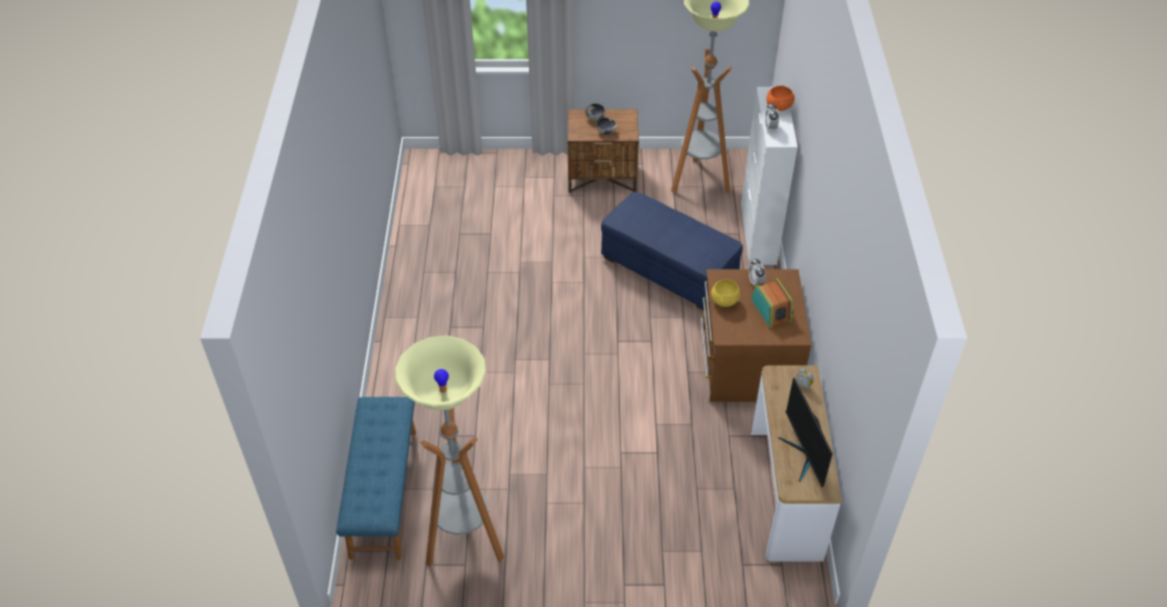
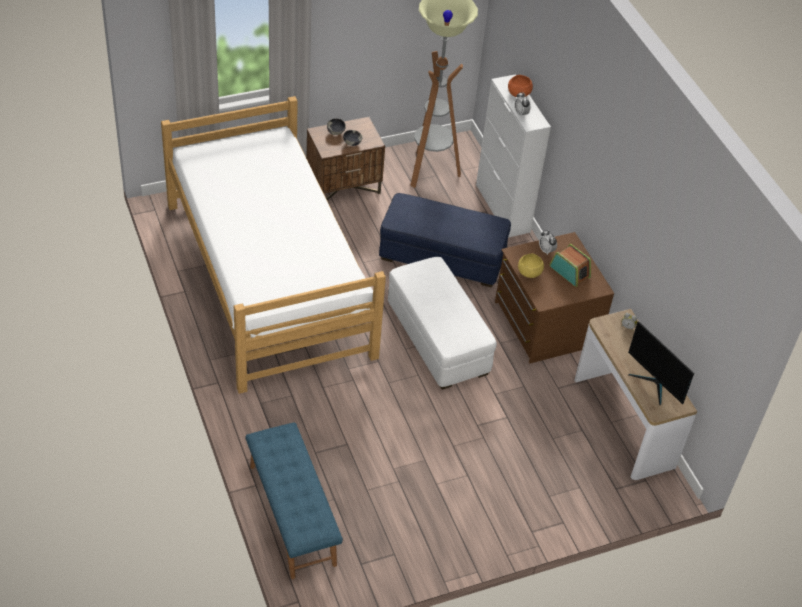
camera: 25 degrees left, 0 degrees up
(464, 543) = (384, 536): floor lamp -> none
(482, 251) = (269, 278): none -> bed
(623, 351) = (438, 338): none -> white ottoman

